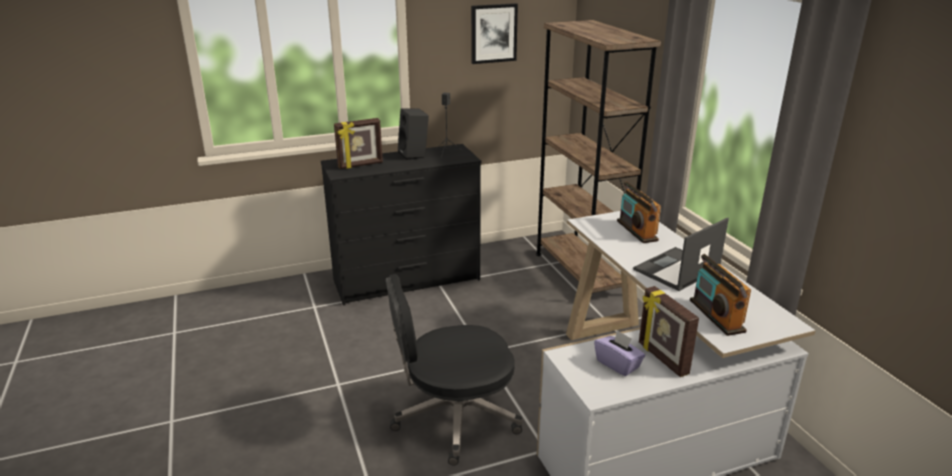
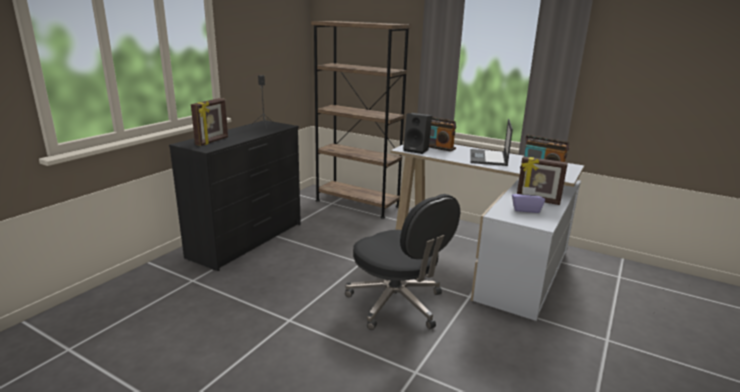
camera: 40 degrees left, 5 degrees down
(414, 155) = (243, 130): black speaker -> black speaker (417, 150)
(453, 418) = (397, 304): black office chair -> black office chair turned 75 degrees counterclockwise
(493, 33) = (267, 32): picture -> none

